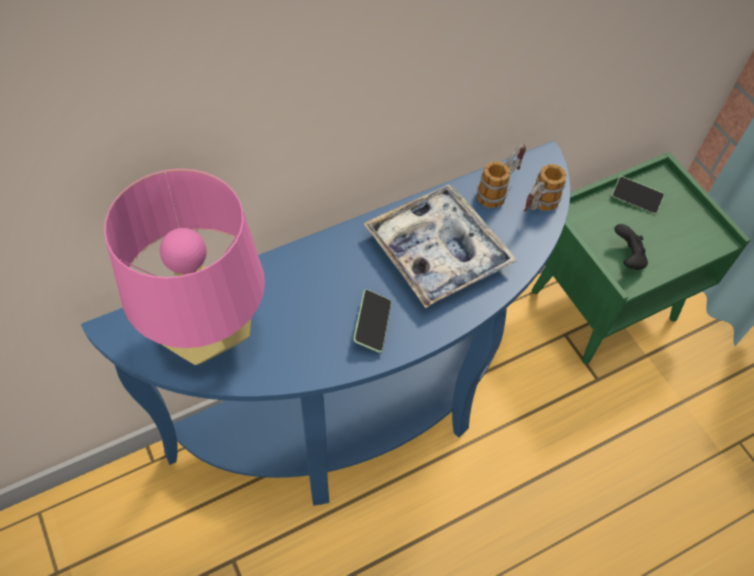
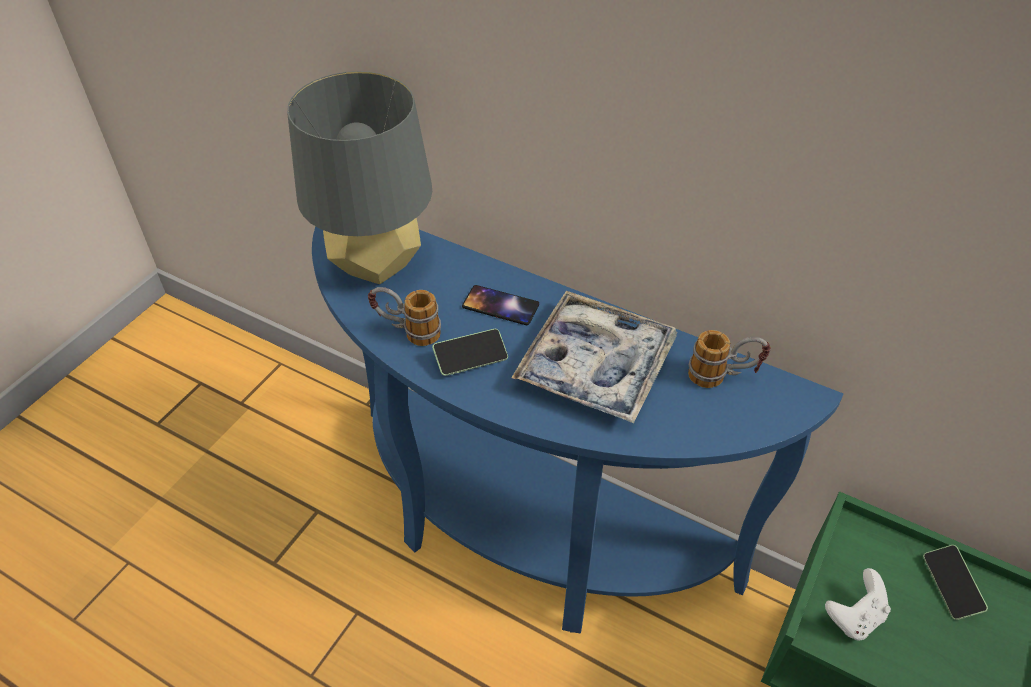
camera: 60 degrees right, 10 degrees down
(208, 335) = (376, 264): pink table lamp -> grey table lamp
(331, 275) = (500, 306): none -> phone
(537, 208) = (732, 419): mug -> mug (407, 332)
(627, 258) = (854, 617): black game controller -> white game controller

